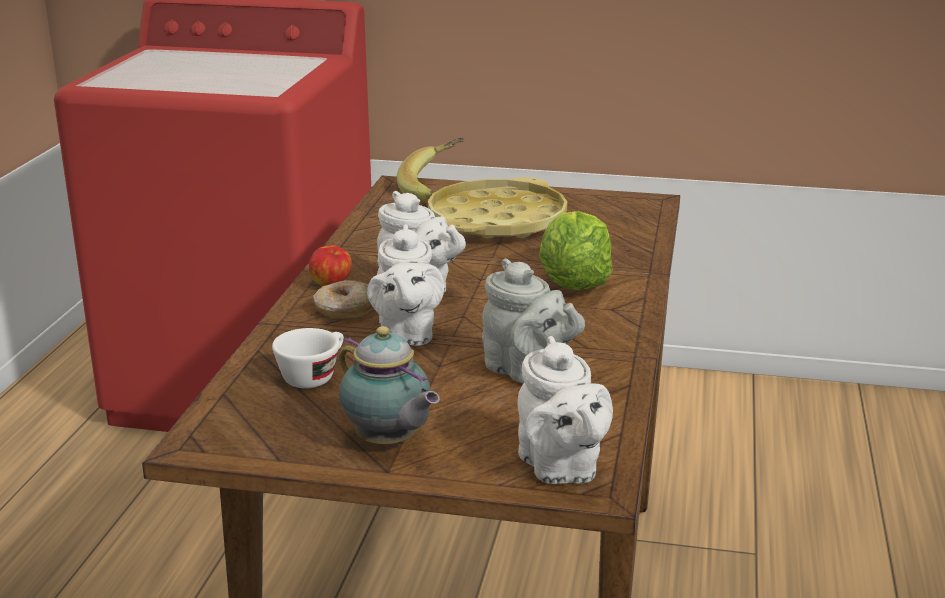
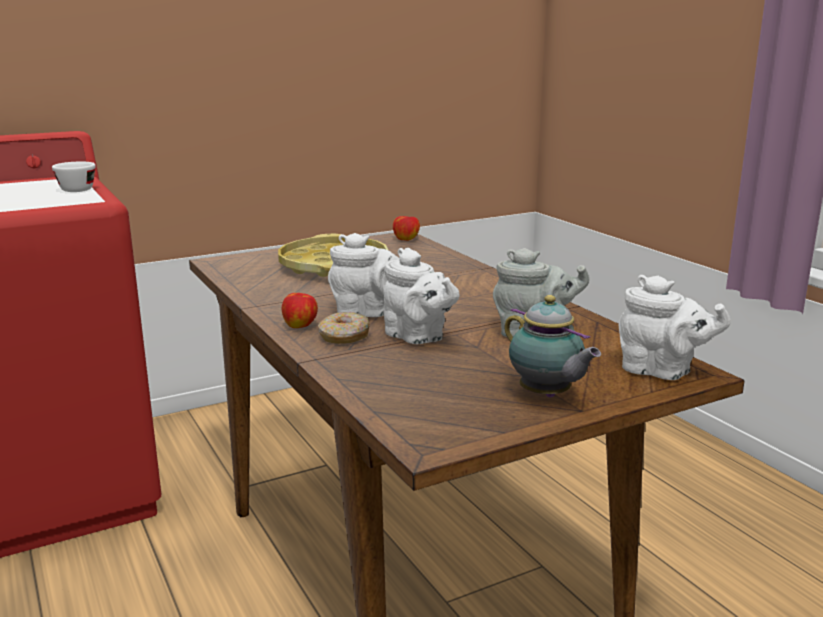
camera: 40 degrees left, 5 degrees down
(314, 375) = (412, 378): white cup -> white cup (78, 189)
(388, 443) = (546, 395): teapot -> teapot turned 45 degrees clockwise
(435, 189) = (250, 258): banana -> none
(573, 283) = (453, 284): lettuce -> none
(646, 207) = (406, 239): none -> apple

